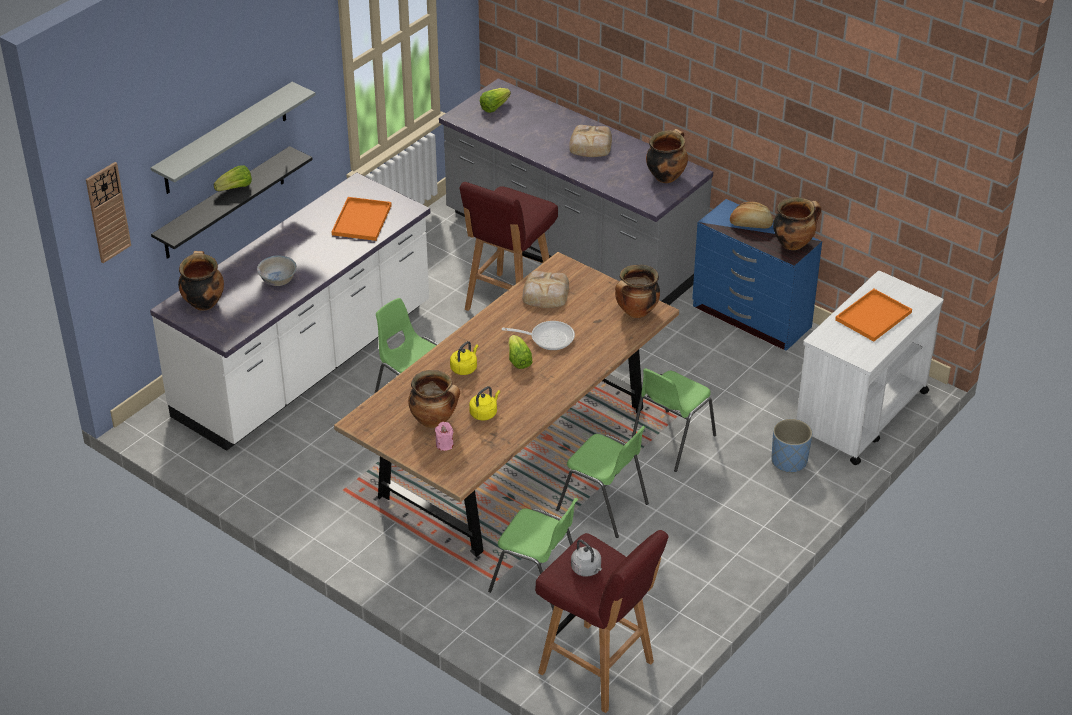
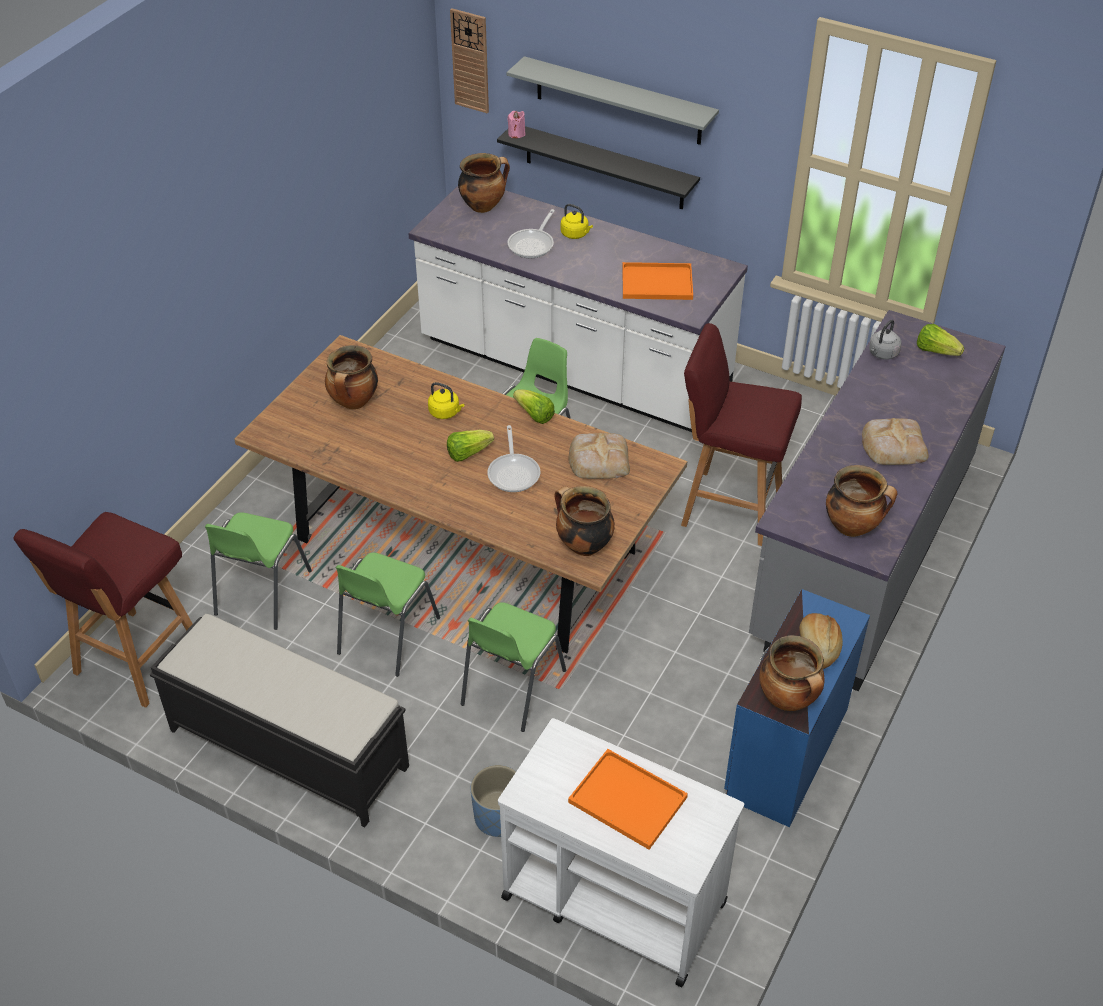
camera: 80 degrees right, 5 degrees up
(235, 188) = (607, 157): lettuce -> lettuce (534, 415)
(278, 280) = (533, 244): white bowl -> frying pan
(444, 444) = (315, 415): pink candle -> pink candle (516, 134)
(484, 413) = (371, 438): yellow kettle -> yellow kettle (575, 234)
(587, 569) = (111, 546): grey kettle -> grey kettle (882, 354)
(671, 442) = (511, 688): green chair -> green chair turned 90 degrees counterclockwise
(709, 573) = (287, 748): none -> black bench

